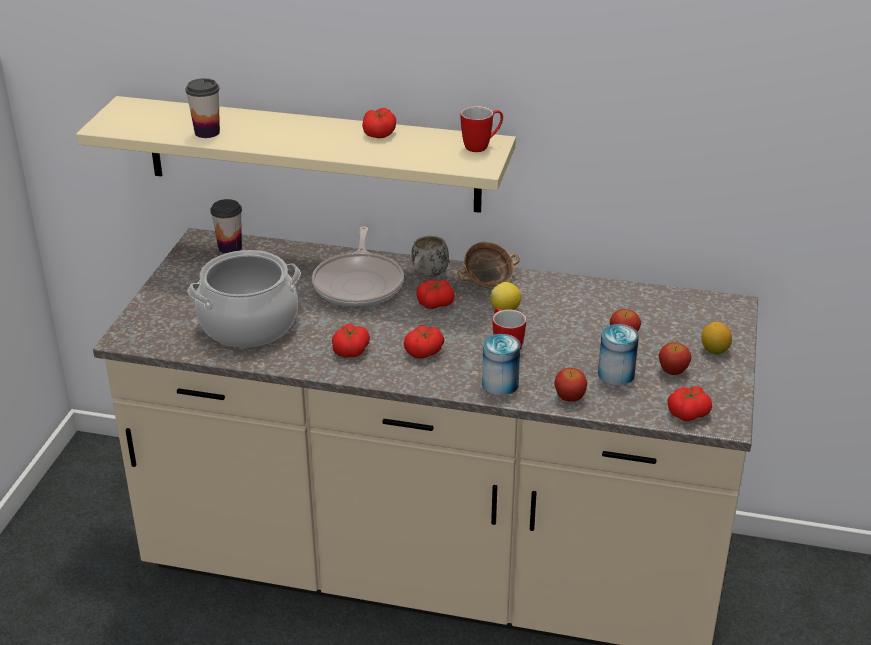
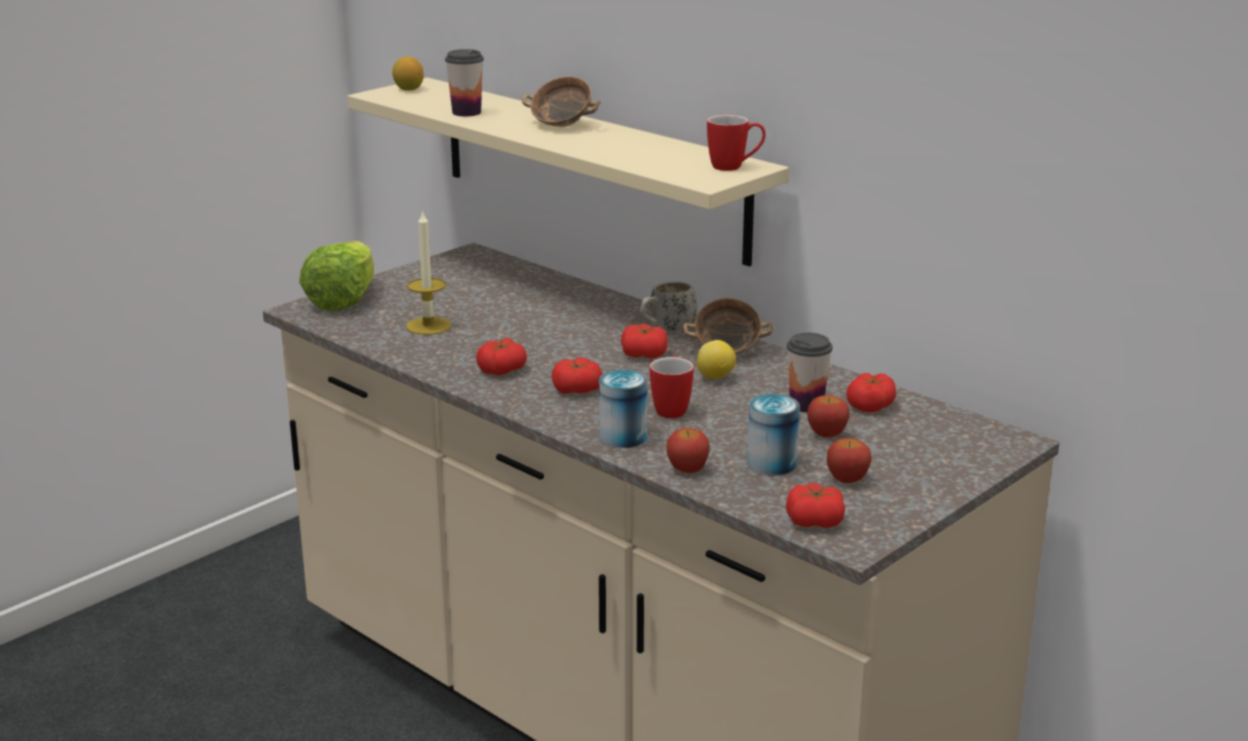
camera: 30 degrees right, 10 degrees down
(150, 318) = (343, 300): none -> lettuce
(230, 248) = (491, 265): cup -> cup (806, 405)
(249, 324) = (428, 326): cooking pot -> candle
(301, 130) = (561, 125): none -> bowl
(359, 284) = (583, 320): frying pan -> none
(379, 133) = (639, 140): tomato -> tomato (871, 406)
(714, 350) = (928, 475): lemon -> lemon (408, 89)

